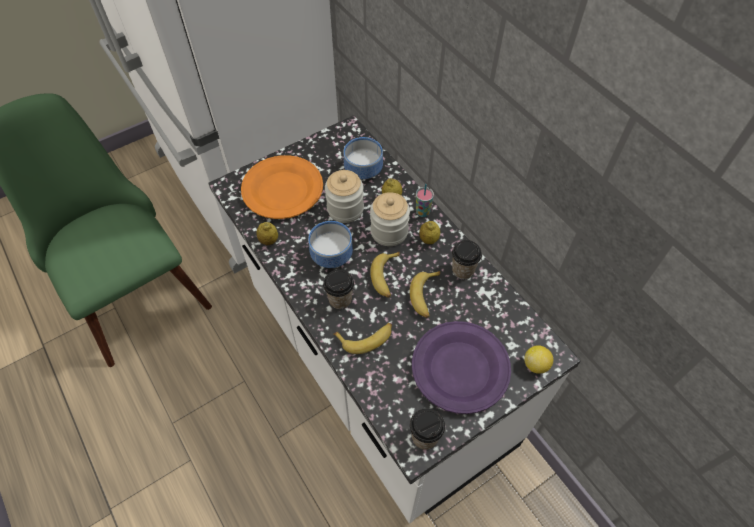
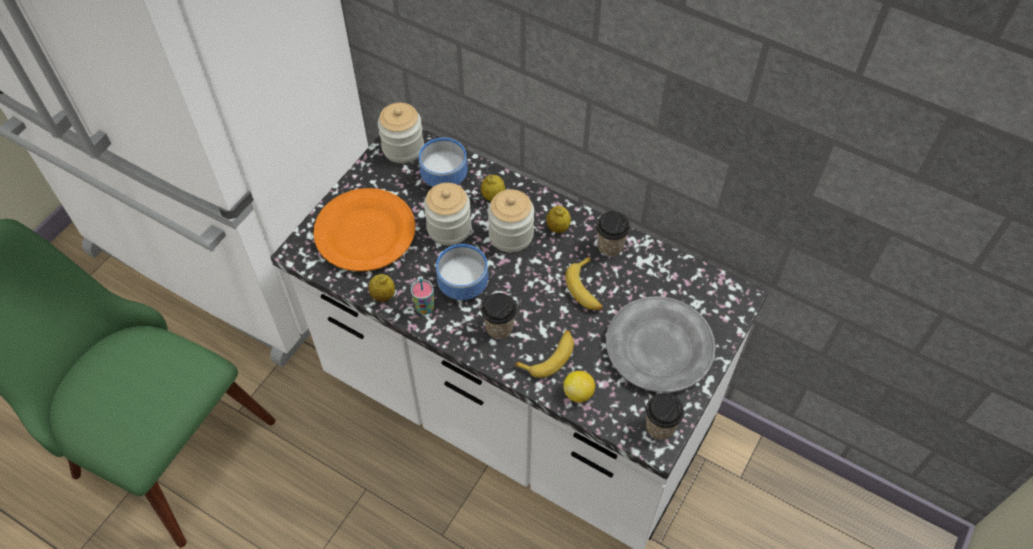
camera: 25 degrees left, 0 degrees up
(345, 139) = (403, 148): none -> jar
(386, 277) = (535, 285): banana -> none
(422, 212) = (535, 200): cup -> cup (424, 308)
(460, 369) = (660, 348): purple plate -> grey plate
(536, 365) = (729, 313): lemon -> lemon (578, 393)

